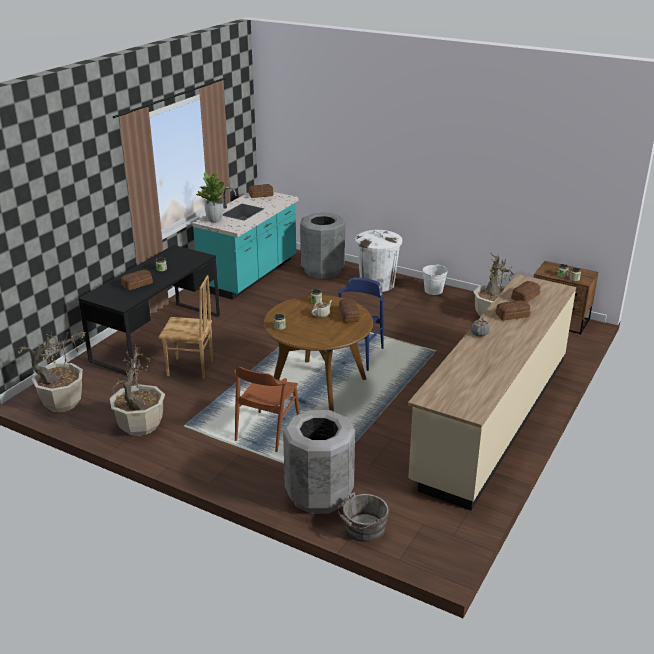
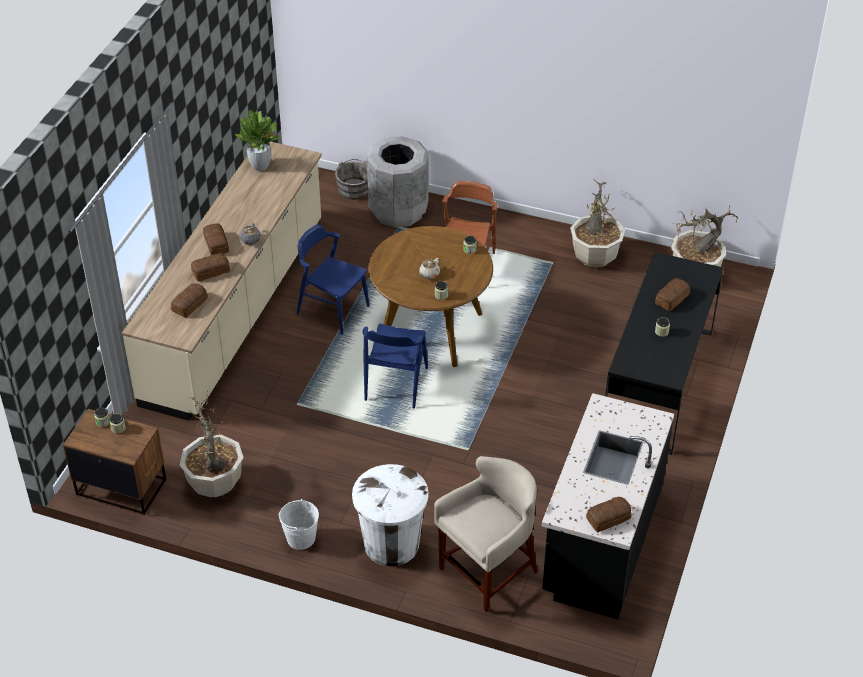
camera: 170 degrees right, 15 degrees up
(190, 369) = (587, 336): brown chair -> none
(214, 220) = (643, 424): potted plant -> potted plant (260, 166)
(250, 275) = (601, 541): turquoise counter -> black counter
(322, 270) = (488, 573): grey trash can -> beige stool
(349, 315) = (397, 277): bread -> bread (215, 244)
(402, 409) = (332, 310): none -> blue chair

